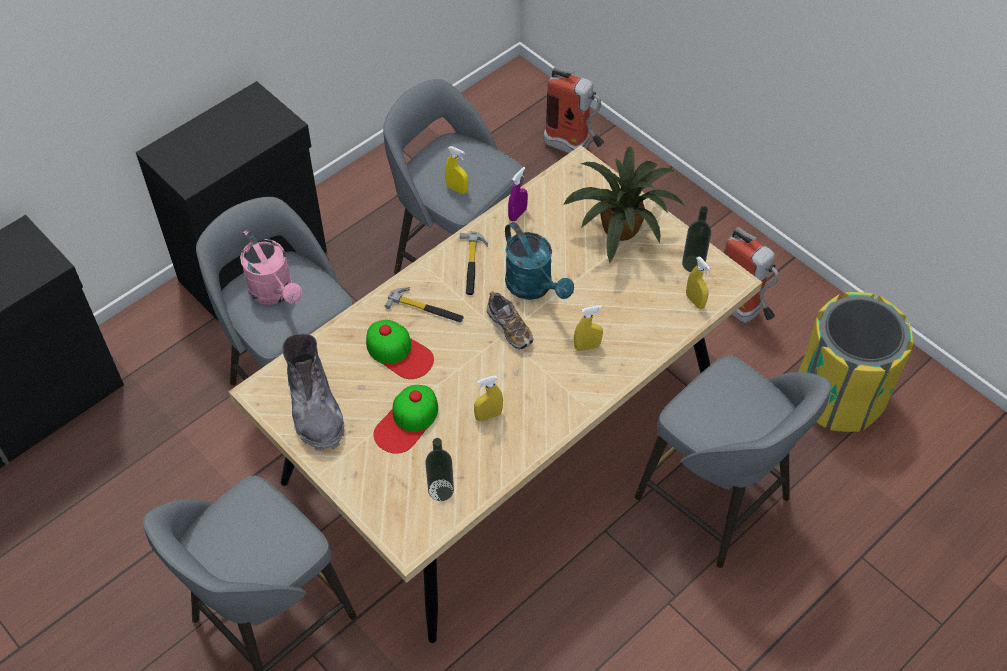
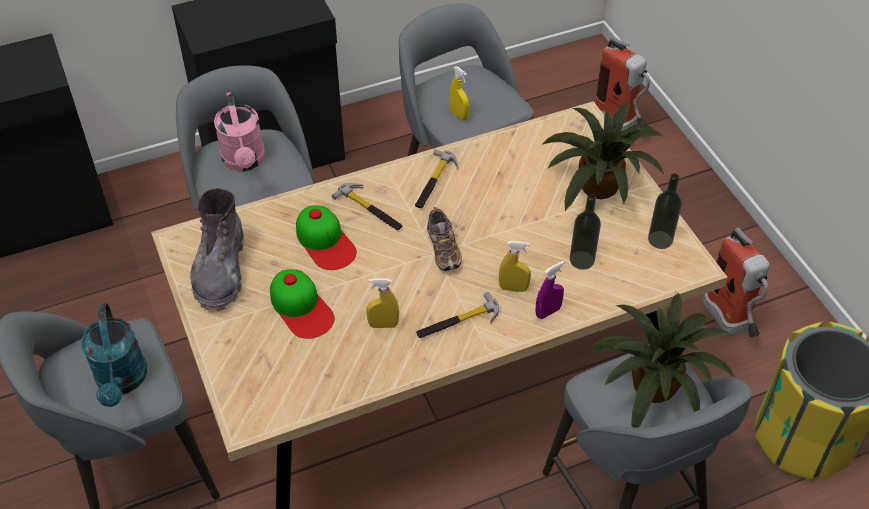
camera: 20 degrees right, 5 degrees down
(407, 422) = (301, 307): cap -> cap turned 90 degrees counterclockwise
(441, 490) = (302, 381): bottle -> bottle (582, 260)
(517, 214) = (500, 148): purple spray bottle -> purple spray bottle (548, 312)
(534, 287) = (485, 218): turquoise watering can -> turquoise watering can (122, 382)
(553, 392) = (458, 322): none -> hammer
(695, 301) = (646, 276): yellow spray bottle -> none
(736, 401) = (655, 390): none -> potted plant

